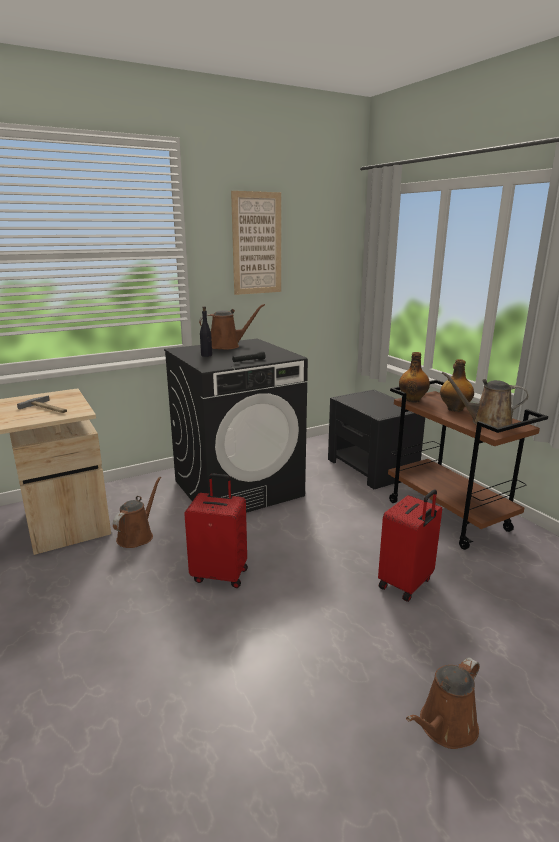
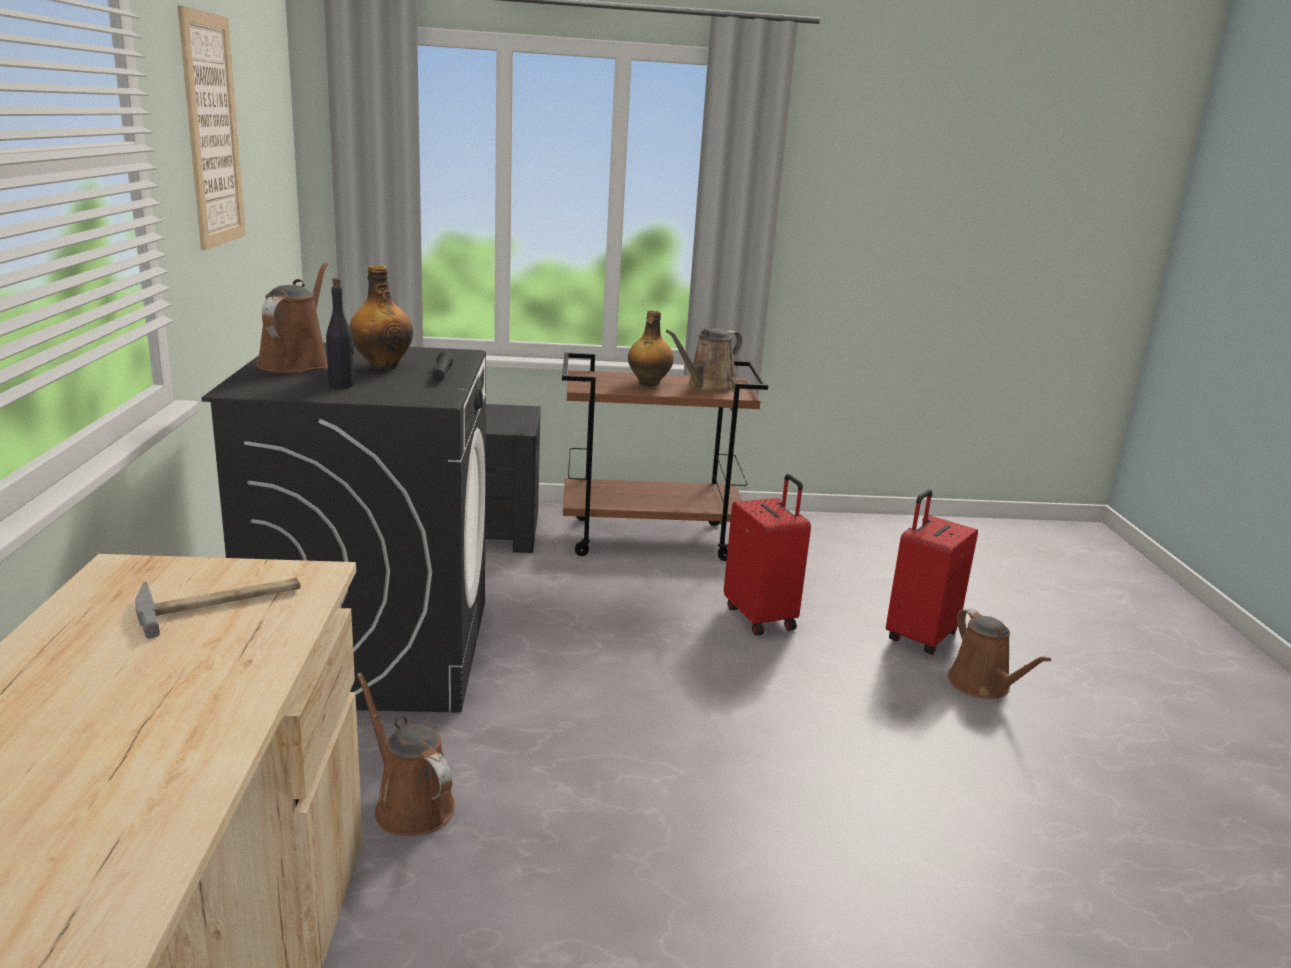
camera: 65 degrees left, 0 degrees up
(220, 574) = (625, 743): red suitcase -> red suitcase (919, 637)
(413, 400) = (586, 386): bottle -> bottle (382, 365)

